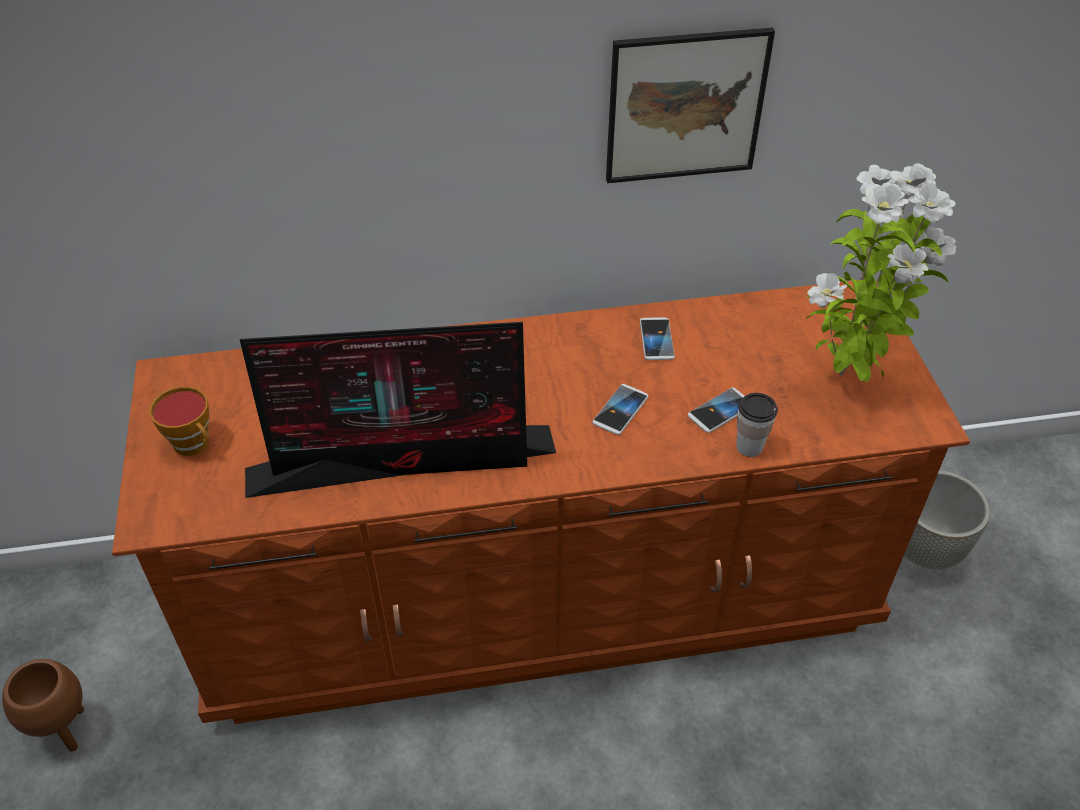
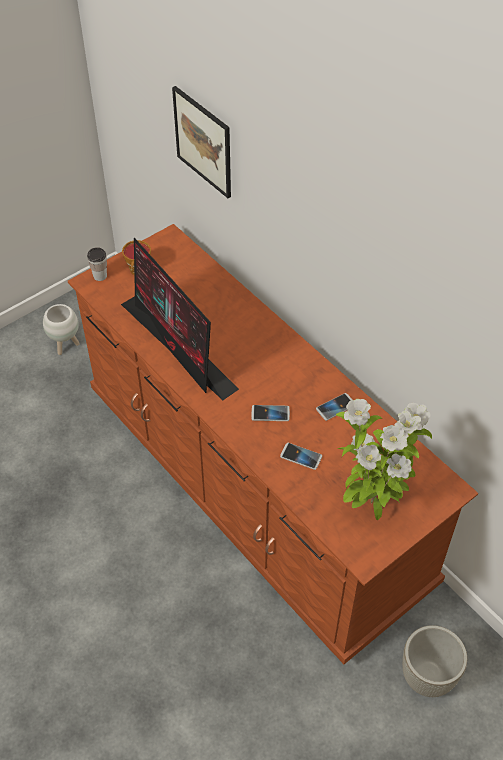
camera: 60 degrees right, 5 degrees up
(64, 731) = (65, 345): brown planter -> white planter
(685, 106) = (395, 302): picture -> picture (203, 142)
(749, 447) = (283, 479): cup -> cup (100, 276)

